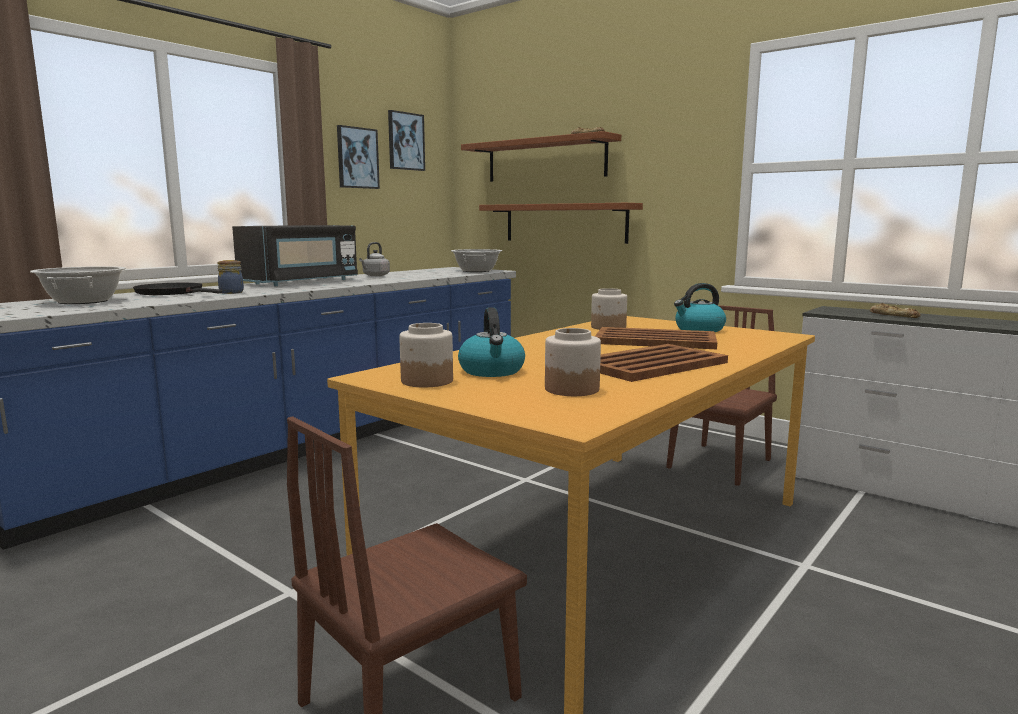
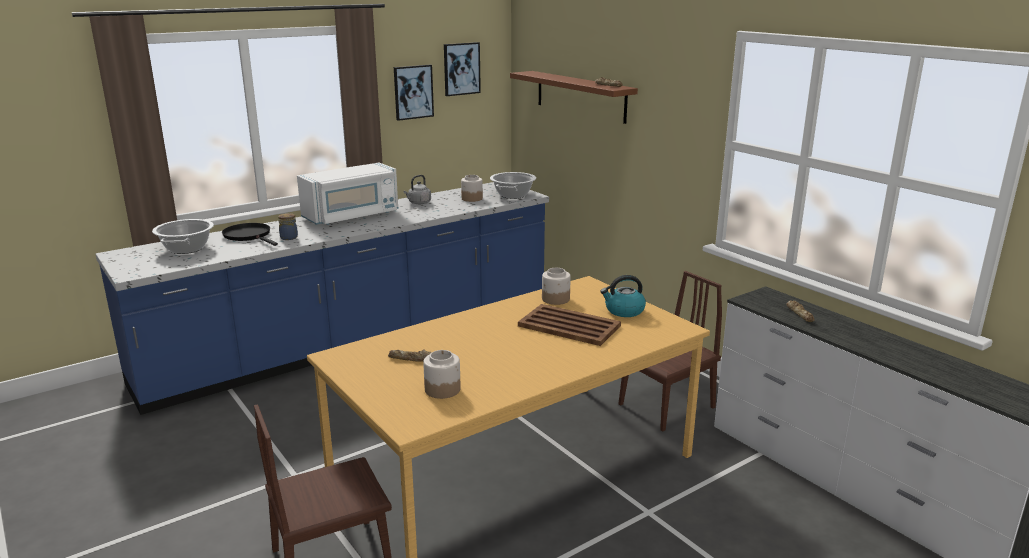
camera: 15 degrees right, 10 degrees up
(302, 282) = (352, 216): black microwave -> white microwave
(426, 381) = (362, 367): jar -> jar (472, 198)
(492, 371) = (412, 359): kettle -> bread
(564, 223) = (593, 157): brown shelf -> none
(650, 364) = (526, 363): brown tray -> none

